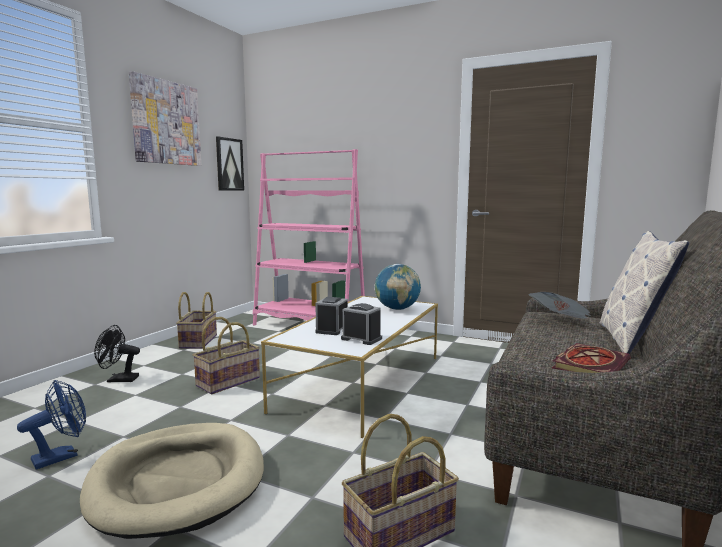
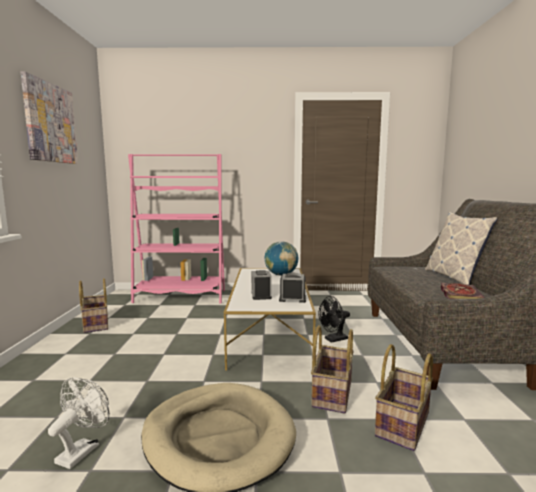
camera: 25 degrees left, 0 degrees up
(62, 456) = (82, 450): blue fan -> white fan
(118, 379) = (54, 371): black fan -> black fan (333, 339)
(228, 381) = (165, 352): basket -> basket (331, 393)
(229, 164) = (94, 163): picture -> none
(560, 321) = (404, 271): newspaper -> none

